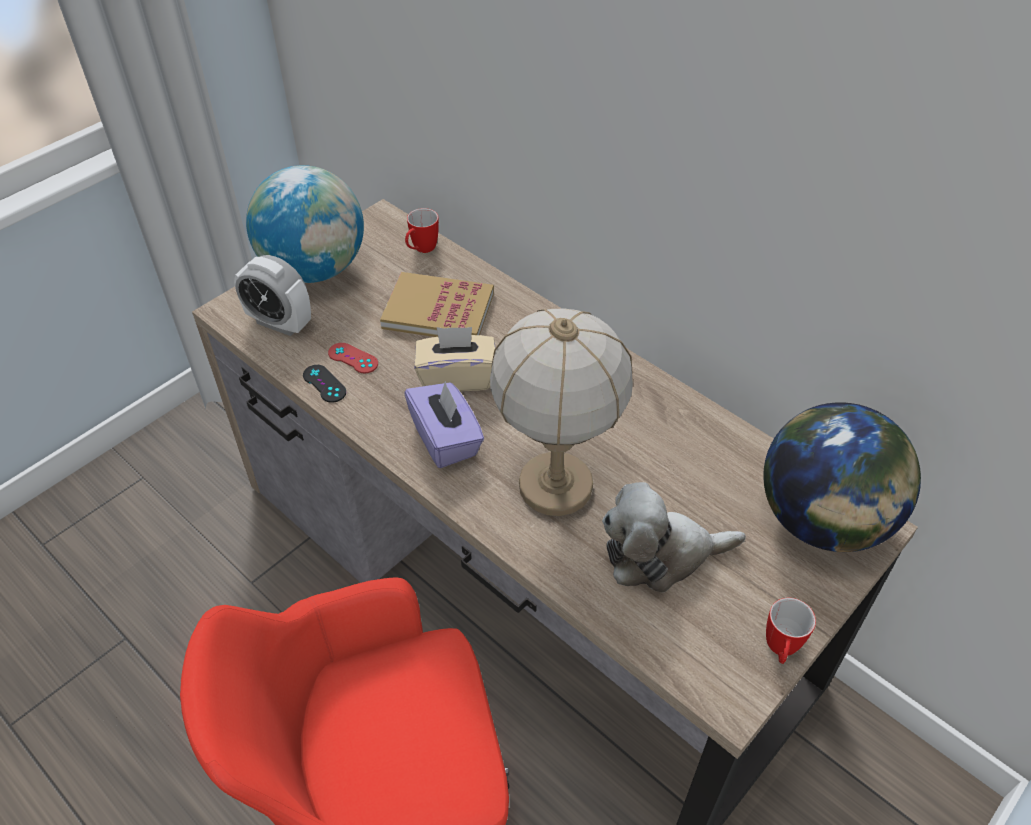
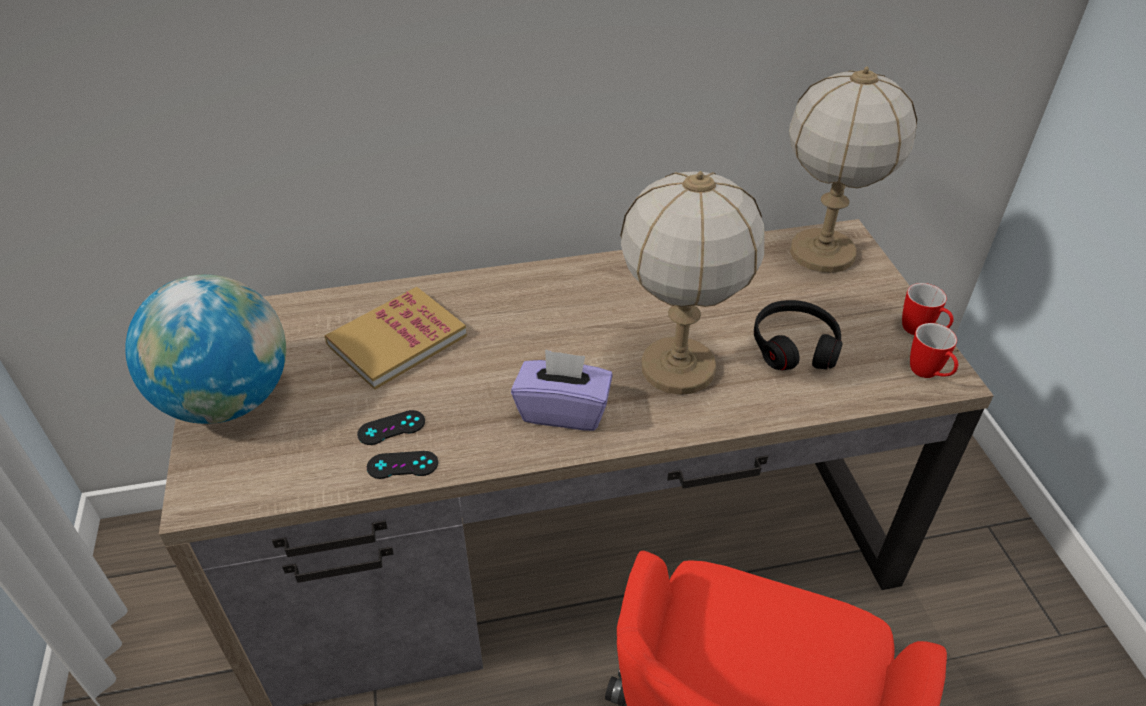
camera: 55 degrees left, 5 degrees down
(280, 323) = (274, 463): alarm clock -> none
(353, 358) = (391, 428): red game controller -> black game controller
(421, 250) = (302, 314): mug -> mug (928, 374)
(457, 377) = (495, 368): beige tissue box -> none
(660, 554) = (794, 345): plush toy -> black headphones
(823, 520) = (823, 253): globe -> table lamp

